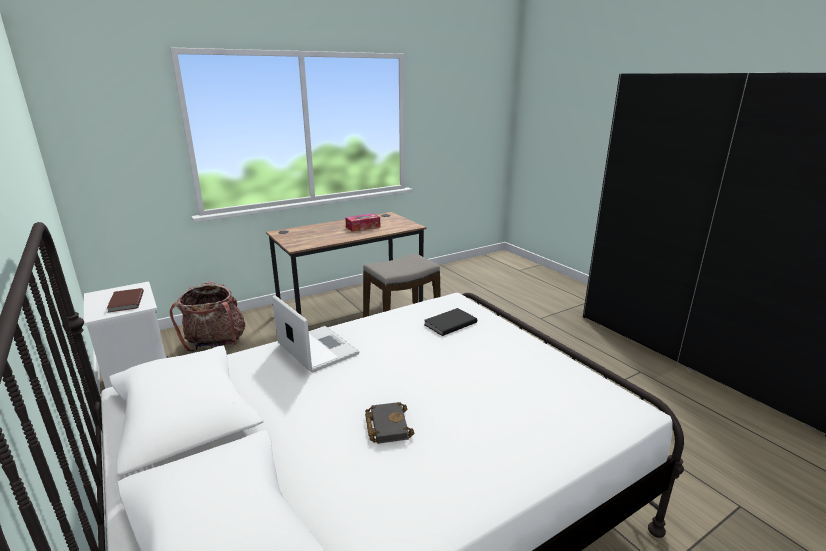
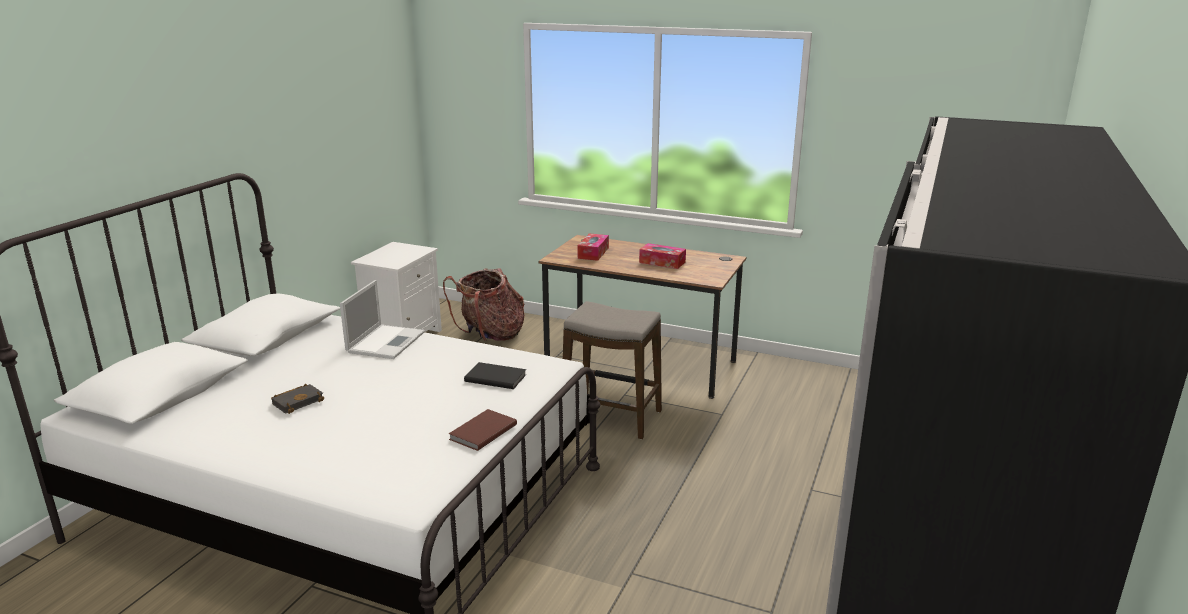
camera: 55 degrees right, 0 degrees up
(125, 302) = (394, 257): brown book -> brown book (481, 432)
(310, 236) = (593, 253): none -> tissue box

